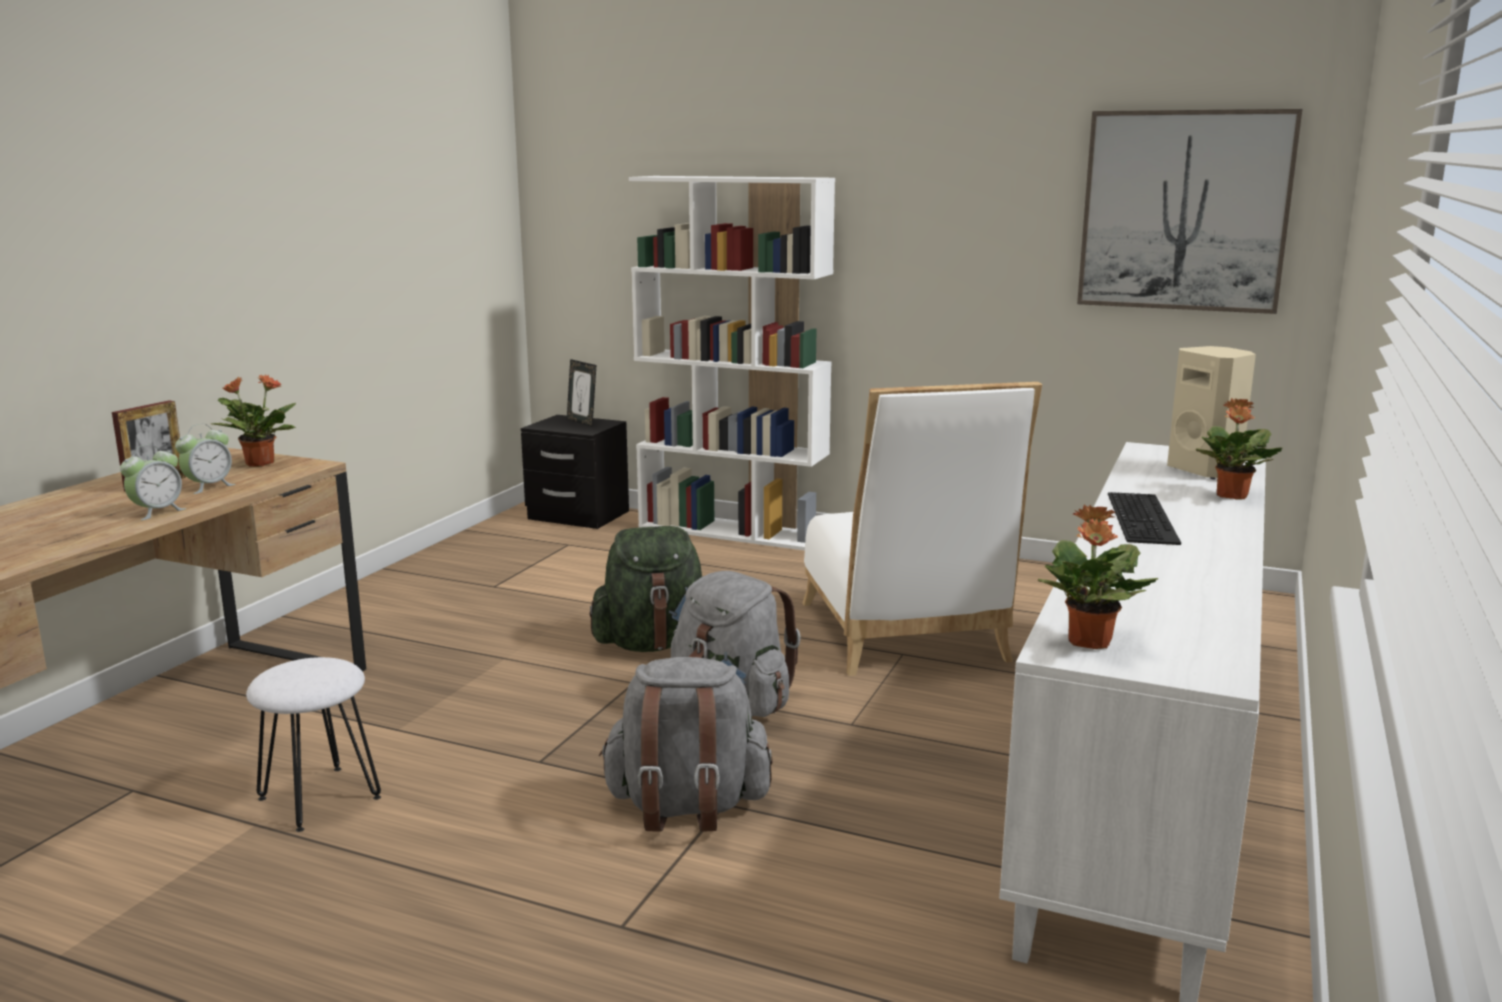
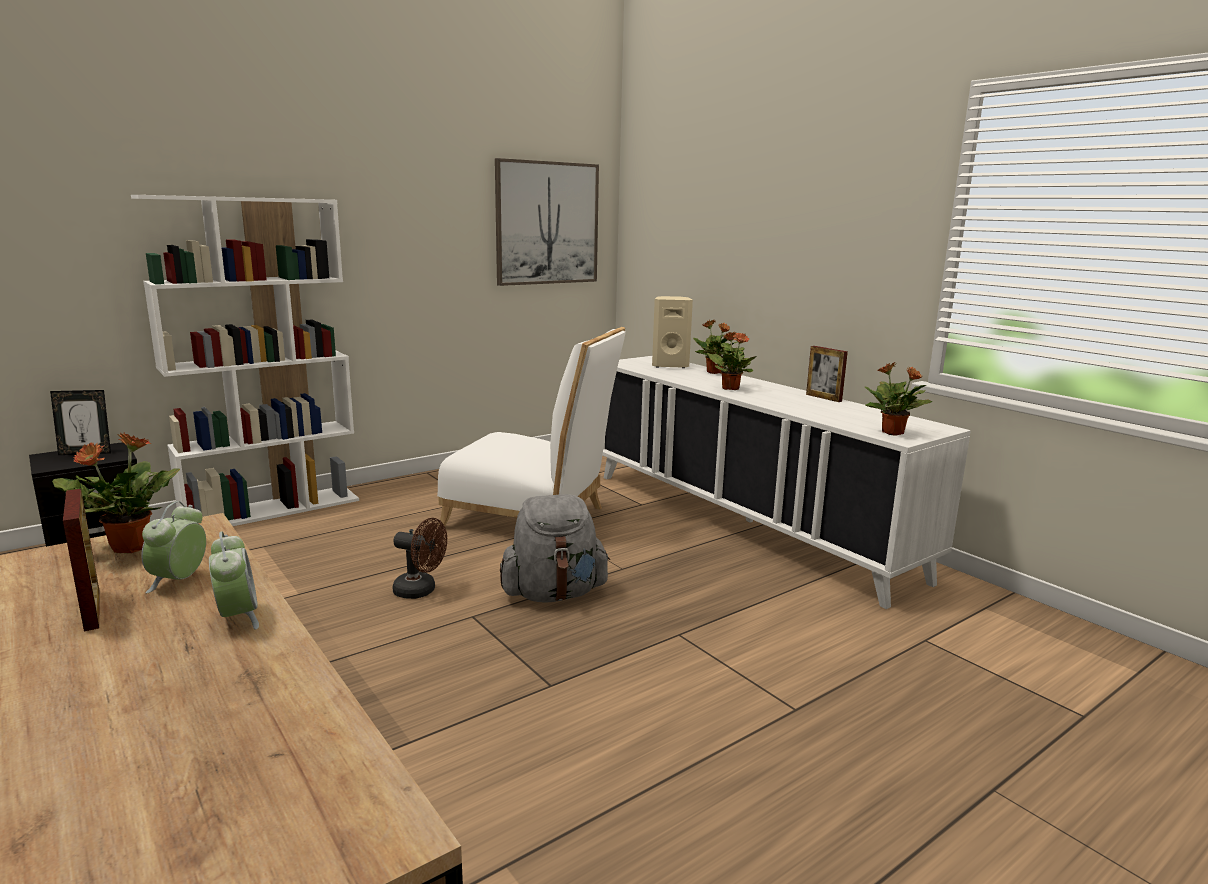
camera: 60 degrees left, 0 degrees up
(209, 487) = (179, 581): alarm clock -> alarm clock turned 150 degrees counterclockwise
(320, 798) = (495, 813): white stool -> none
(655, 644) = (421, 591): green backpack -> brown fan
(686, 807) = (672, 647): grey backpack -> none
(1145, 518) = (730, 388): keyboard -> potted plant
(1233, 574) = (823, 398): none -> picture frame

